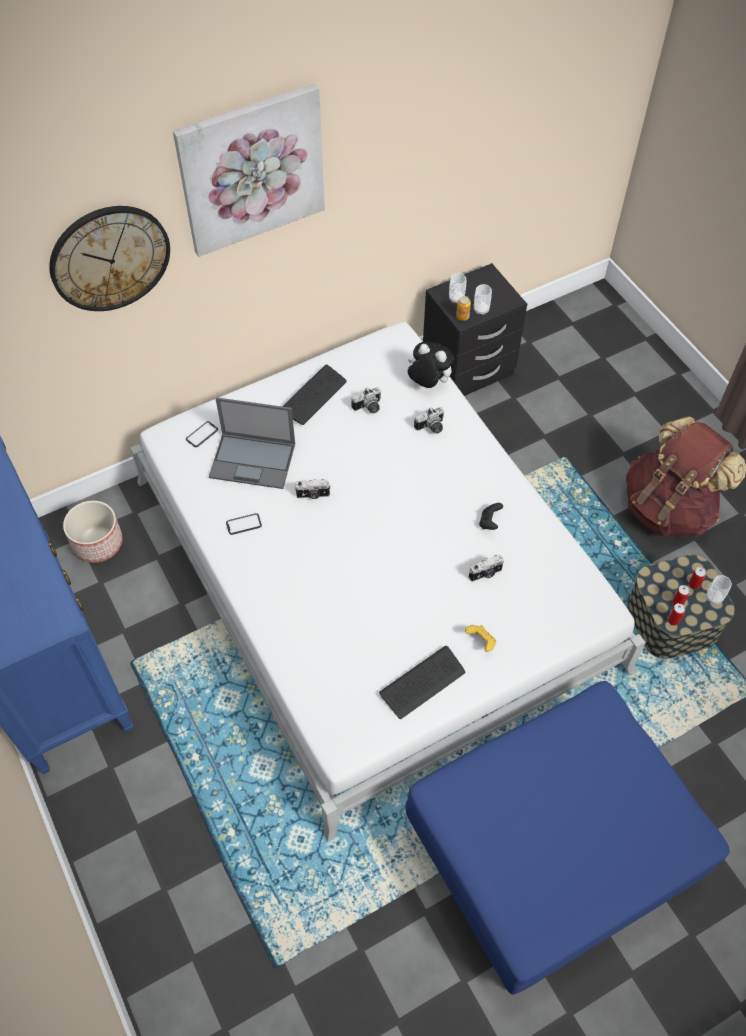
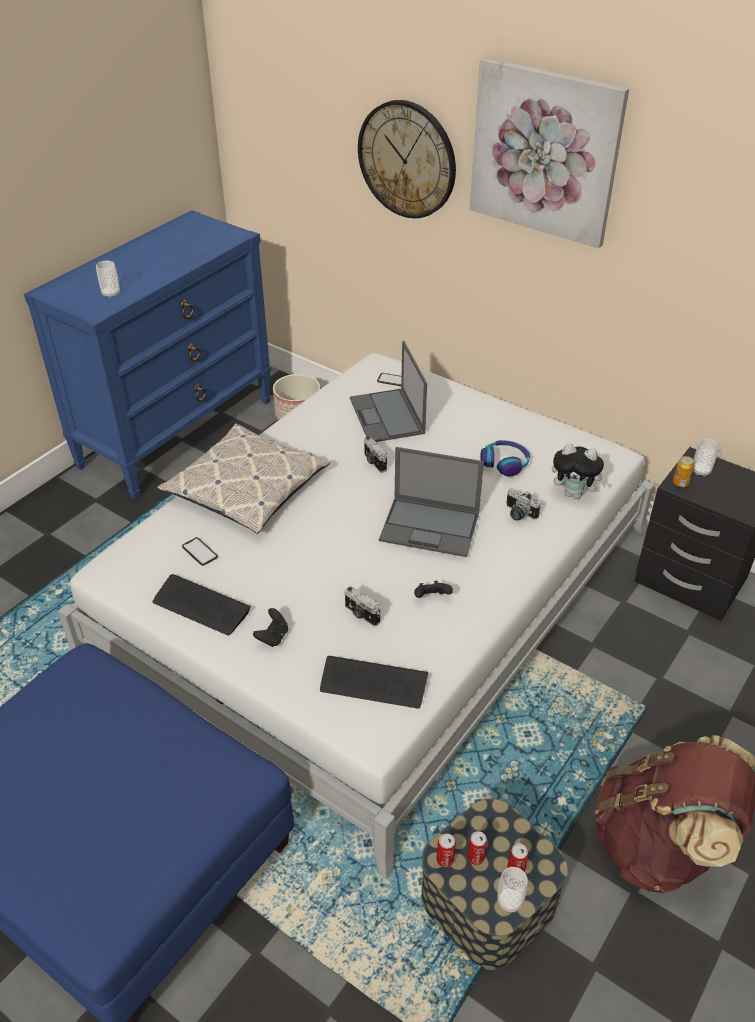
camera: 65 degrees right, 15 degrees down
(244, 524) = (314, 434): phone -> phone (199, 552)
(289, 602) = (247, 487): none -> pillow
(314, 396) = (488, 425): keyboard -> keyboard (373, 683)
(368, 408) = (504, 463): camera -> headphones
(415, 489) = (431, 527): none -> laptop
(428, 383) = (574, 494): plush toy -> plush toy turned 105 degrees clockwise
(481, 310) = (705, 494): cup -> cup (111, 294)
(481, 642) = (273, 637): yellow game controller -> black game controller

